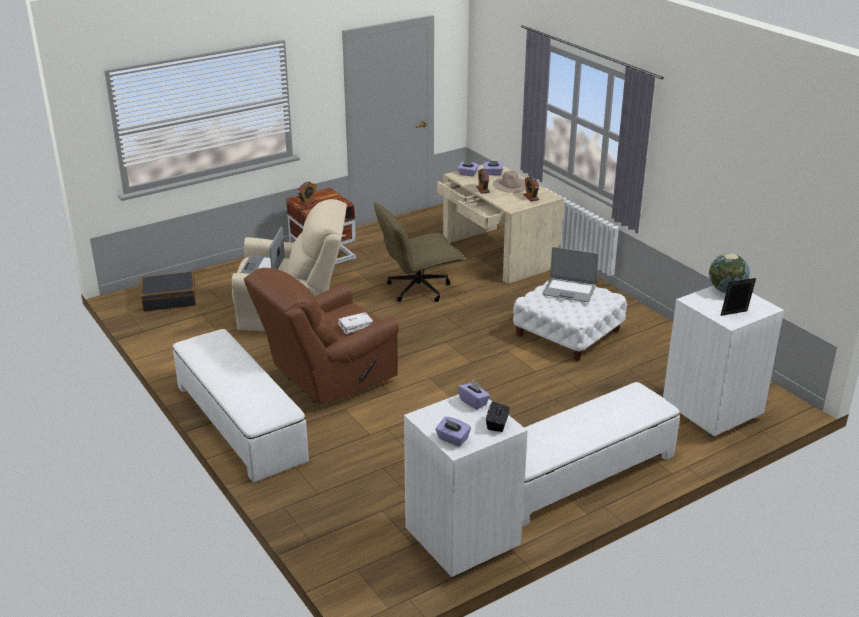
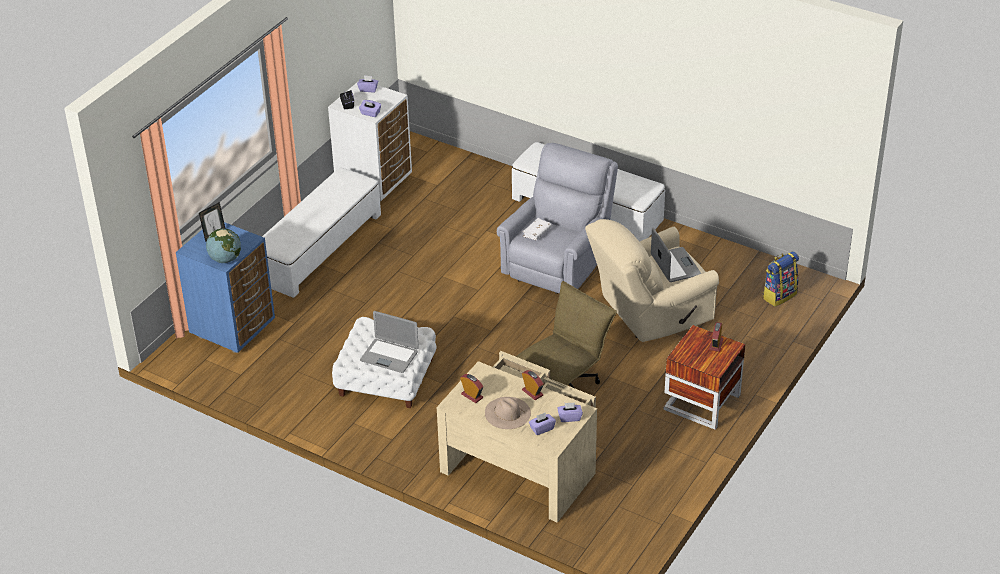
camera: 155 degrees right, 10 degrees up
(169, 299) = (779, 295): black suitcase -> backpack
(327, 379) = (558, 262): brown armchair -> grey armchair
(569, 291) = (389, 356): laptop -> laptop turned 150 degrees counterclockwise
(711, 413) = (233, 330): white dresser -> blue dresser

